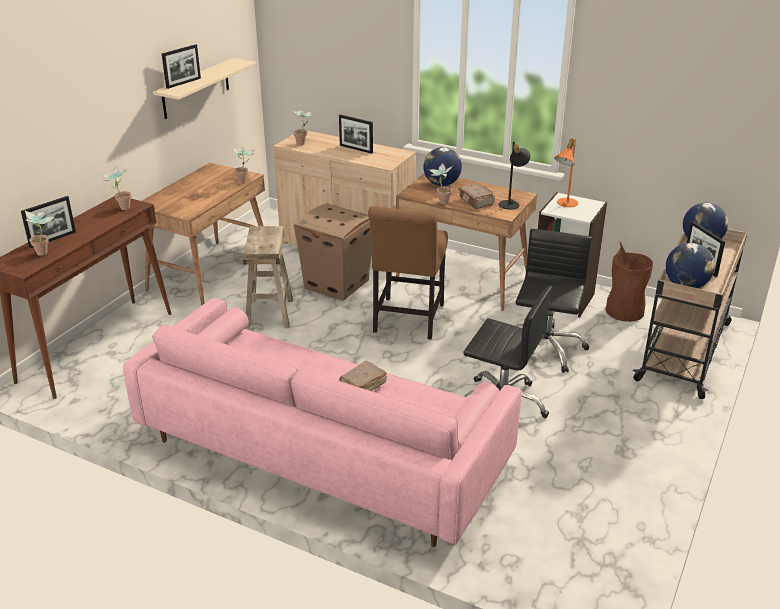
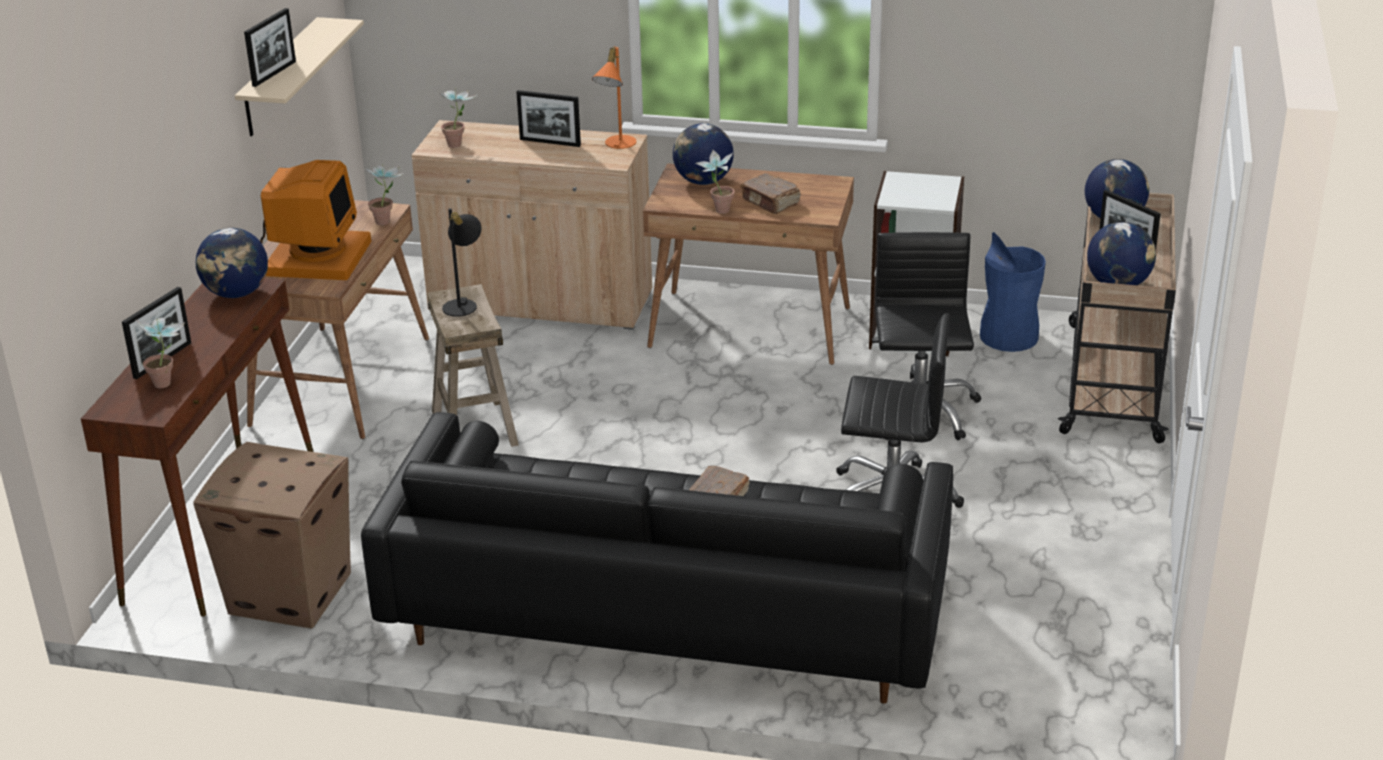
camera: 15 degrees left, 0 degrees up
(121, 208) = (237, 294): potted plant -> globe
(192, 196) = (316, 257): none -> monitor
(323, 451) = (667, 612): pink sofa -> black sofa
(337, 284) = (558, 365): cardboard box -> cardboard box (291, 593)
(407, 321) = (696, 404): brown chair -> none
(511, 203) = (824, 198): black table lamp -> black table lamp (464, 305)
(564, 204) = (904, 187): orange table lamp -> orange table lamp (616, 144)
(624, 311) = (1008, 337): brown trash can -> blue trash can

